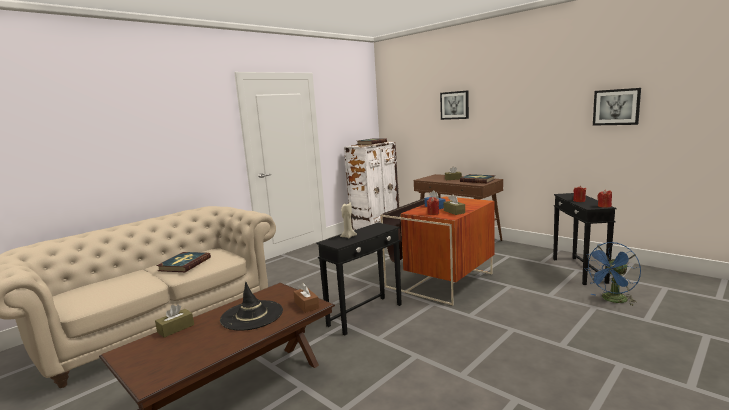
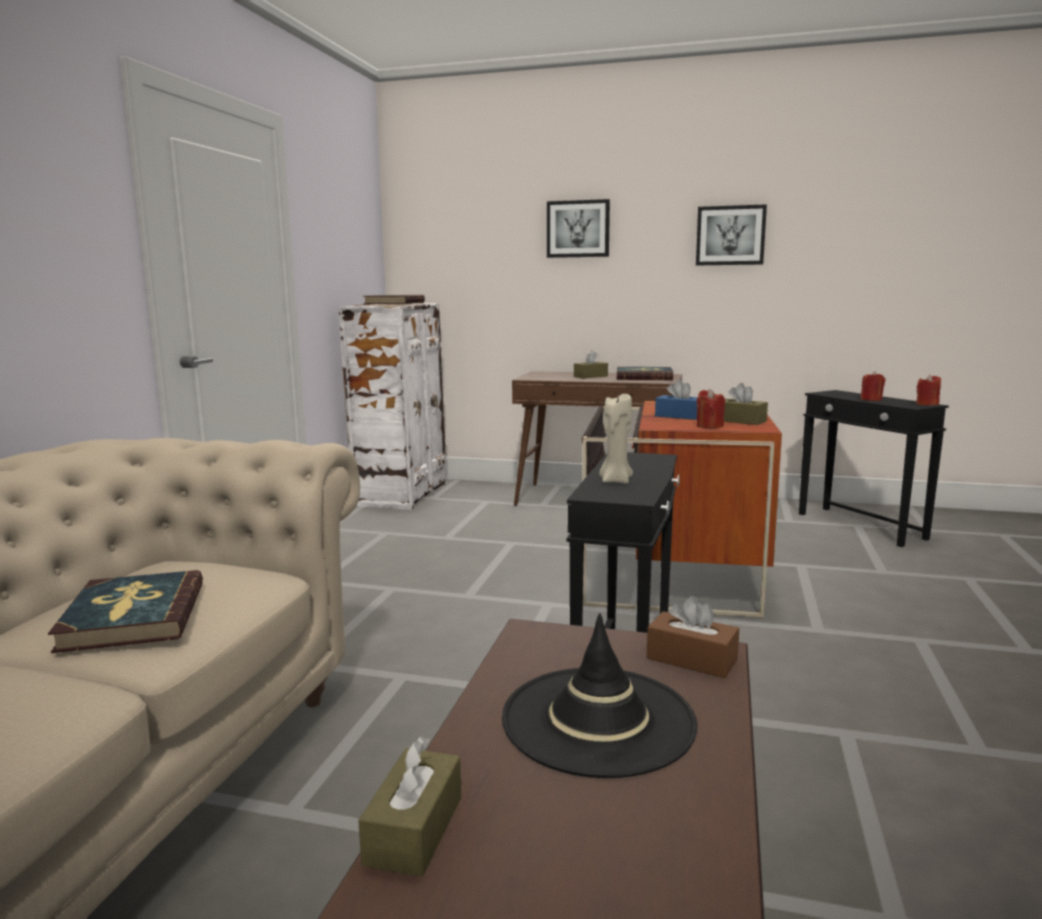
camera: 30 degrees left, 0 degrees up
(612, 300) = (974, 564): blue fan -> none
(616, 107) = (892, 240): picture -> picture (730, 235)

